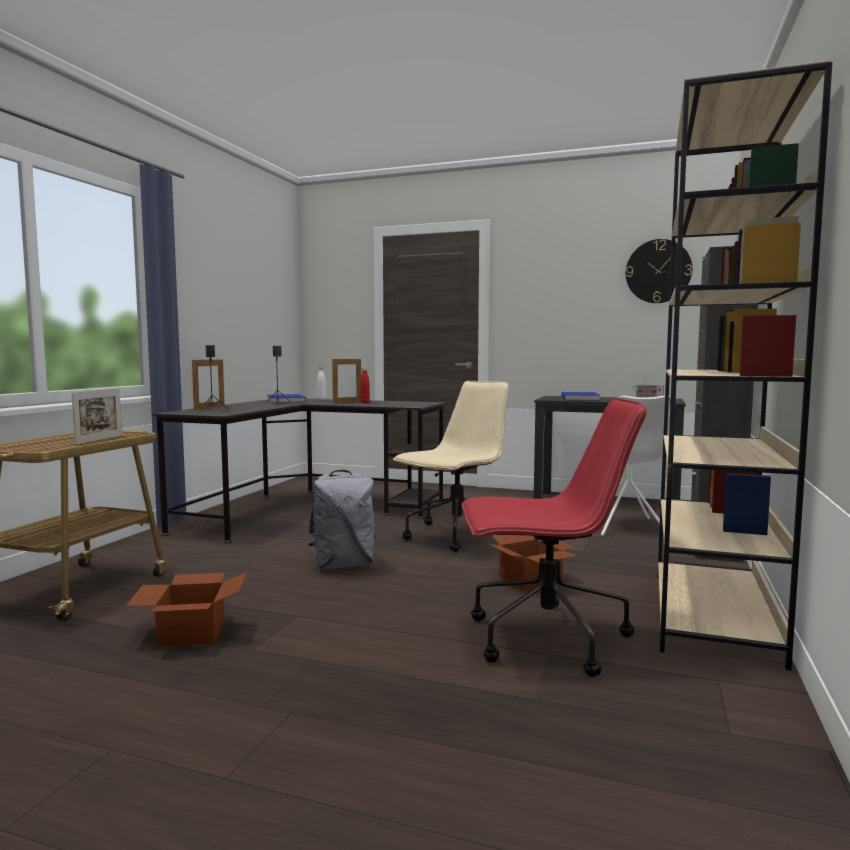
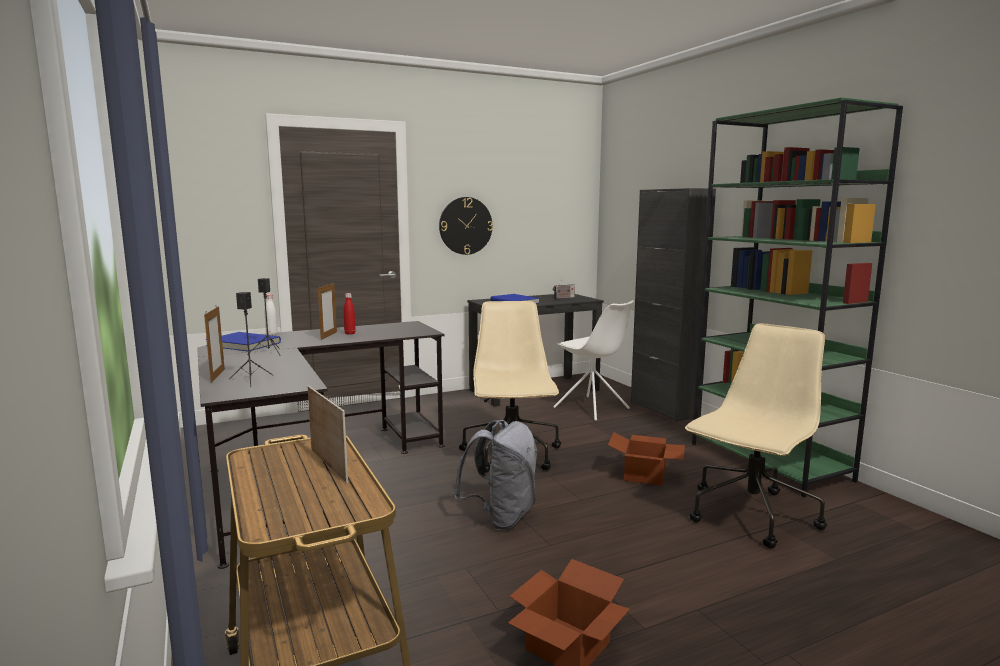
camera: 45 degrees left, 5 degrees up
(544, 638) = (750, 516): red office chair -> beige office chair
(658, 271) = (551, 185): wall clock -> wall clock (465, 226)
(714, 616) = (769, 462): beige bookcase -> green bookcase

